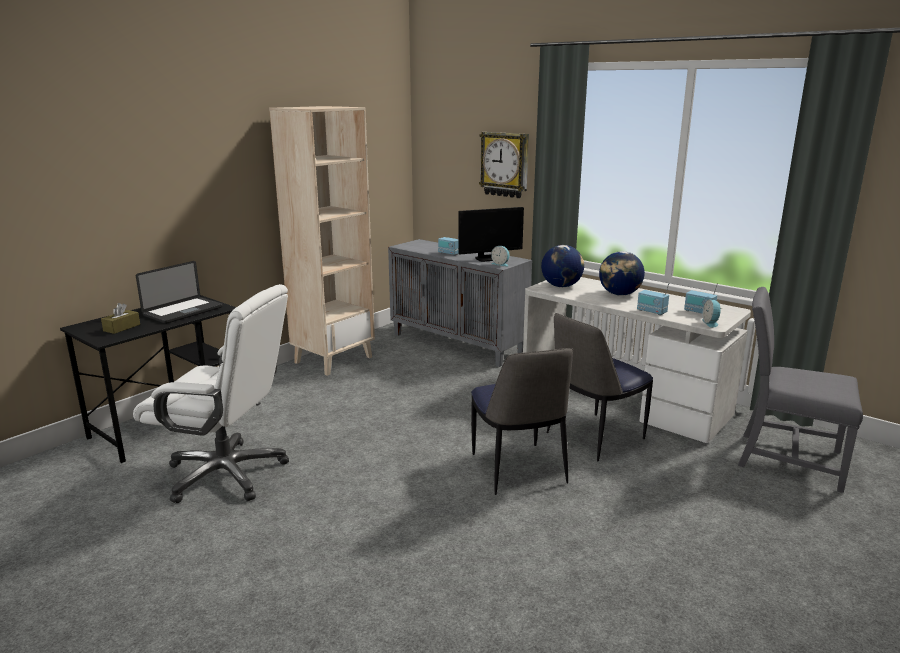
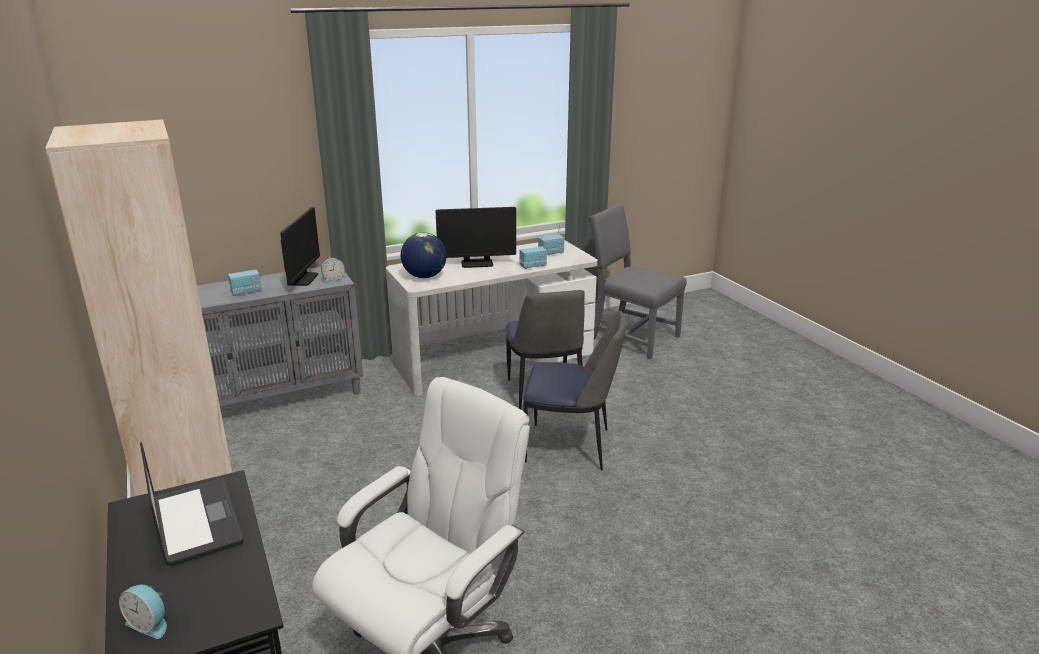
camera: 65 degrees left, 5 degrees up
(122, 328) = (206, 594): brown tissue box -> none
(505, 164) = (260, 161): wall clock -> none
(619, 294) = (477, 263): globe -> monitor
(711, 323) = (578, 257): alarm clock -> alarm clock (149, 624)
(785, 459) = (631, 337): grey chair -> grey chair turned 75 degrees clockwise

